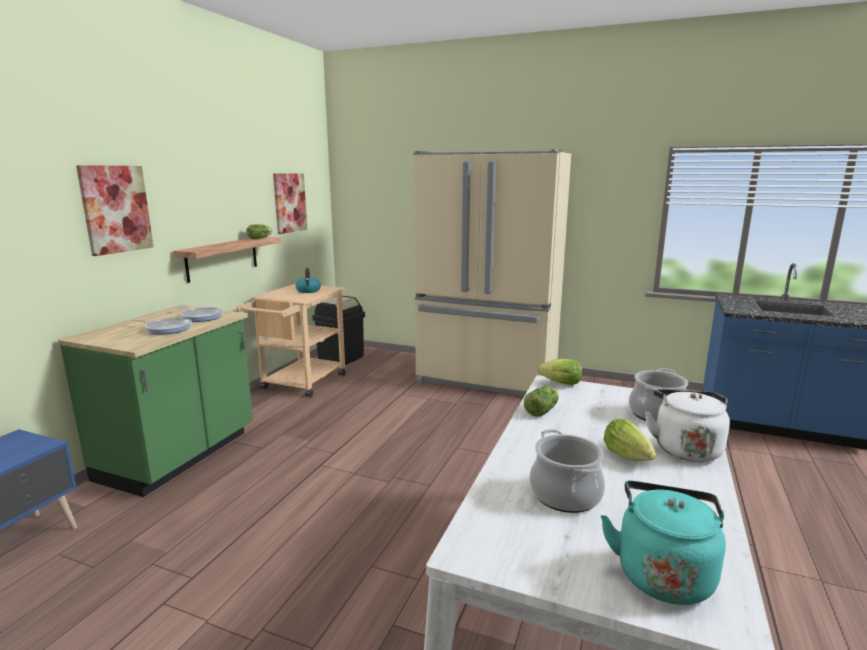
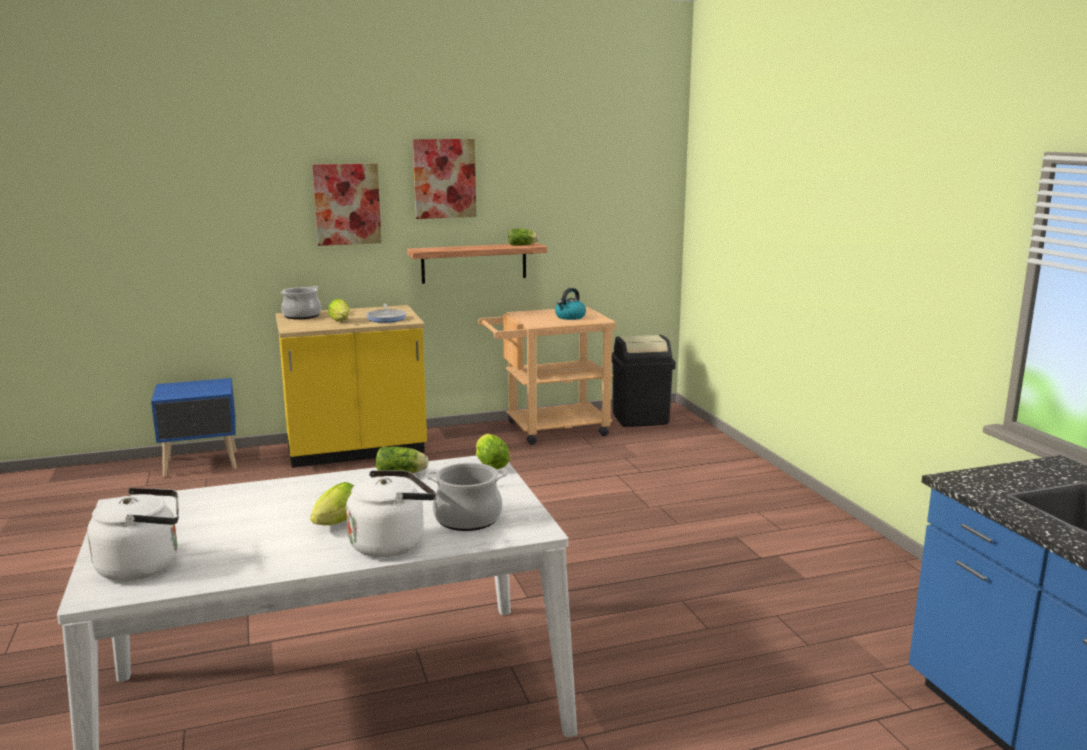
camera: 50 degrees right, 0 degrees up
(167, 329) = (341, 321): frying pan -> lettuce
(179, 456) = (356, 451): green counter -> yellow counter
(289, 202) = (595, 204): picture -> picture (444, 178)
(487, 378) = (751, 498): beige fridge -> none
(565, 494) = (235, 515): cooking pot -> cooking pot (301, 316)
(663, 573) = (144, 565): turquoise kettle -> white kettle

